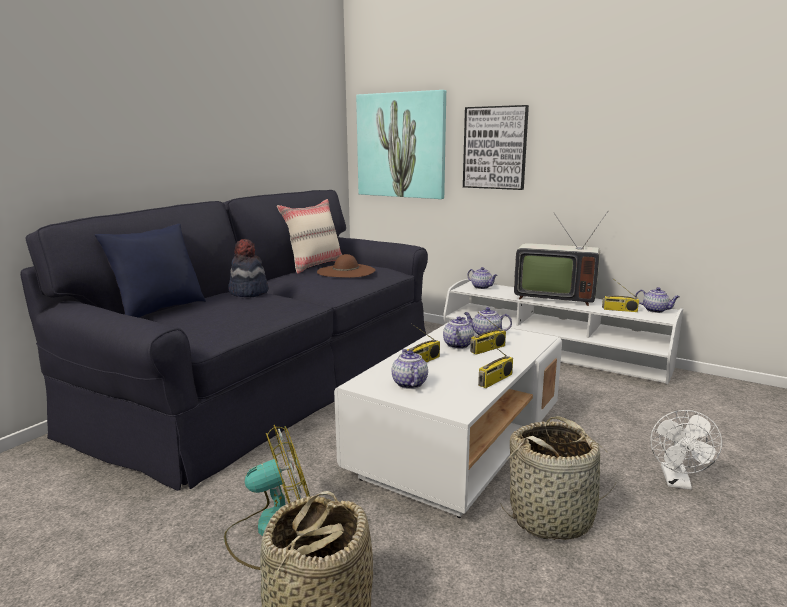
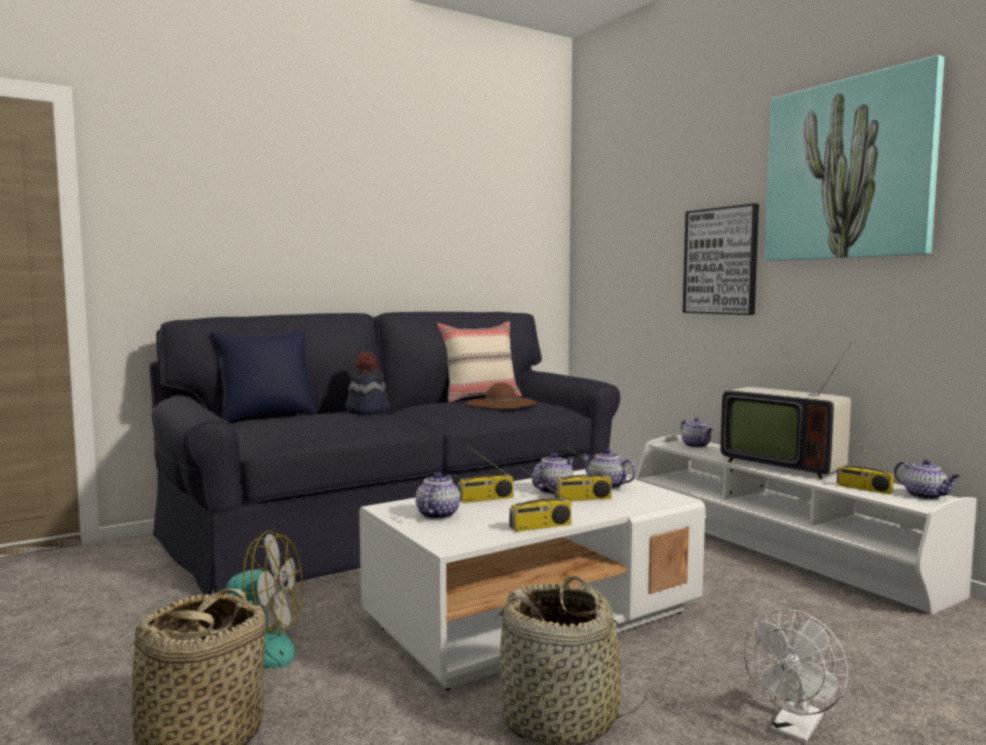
camera: 25 degrees right, 10 degrees down
(401, 145) = (621, 263): picture -> picture (848, 170)

